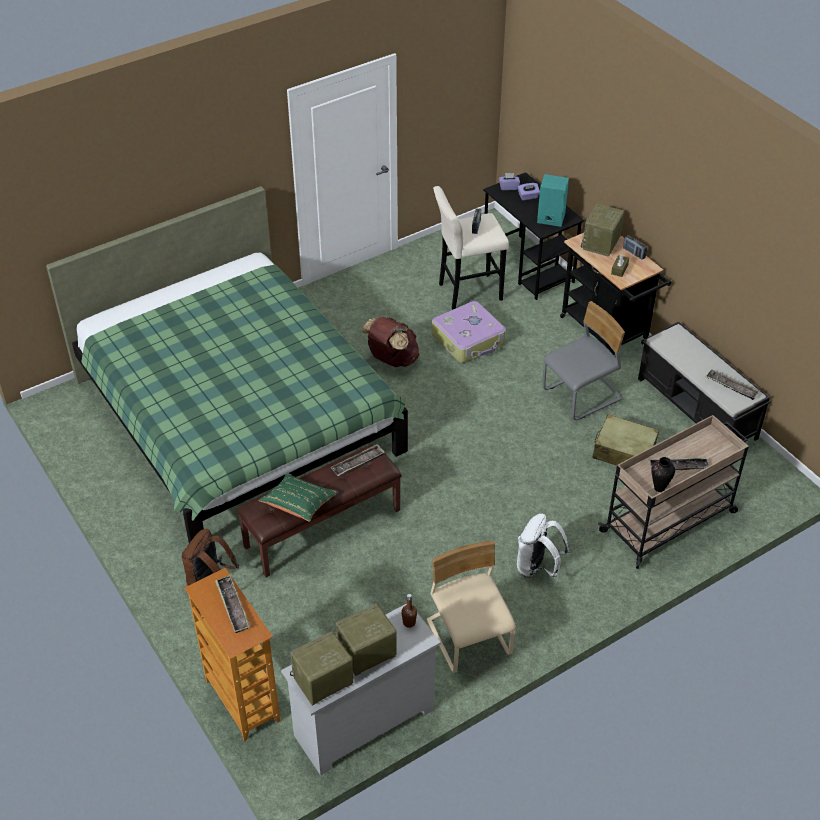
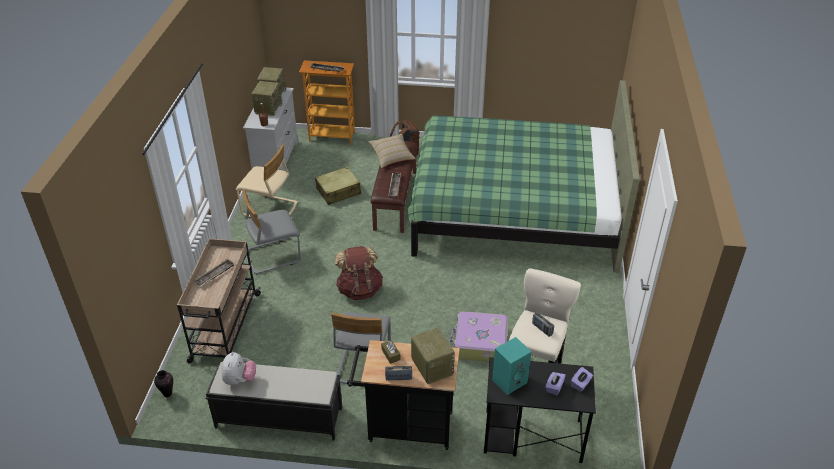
camera: 130 degrees right, 5 degrees down
(299, 505) = (391, 156): green pillow -> beige pillow
(391, 360) = (499, 294): brown backpack -> brown backpack (359, 289)
(538, 567) = (272, 255): white backpack -> grey chair
(624, 451) = (295, 348): beige suitcase -> beige suitcase (338, 191)
(659, 488) = (214, 256): vase -> vase (167, 393)
(732, 387) = (239, 380): tray -> plush toy

